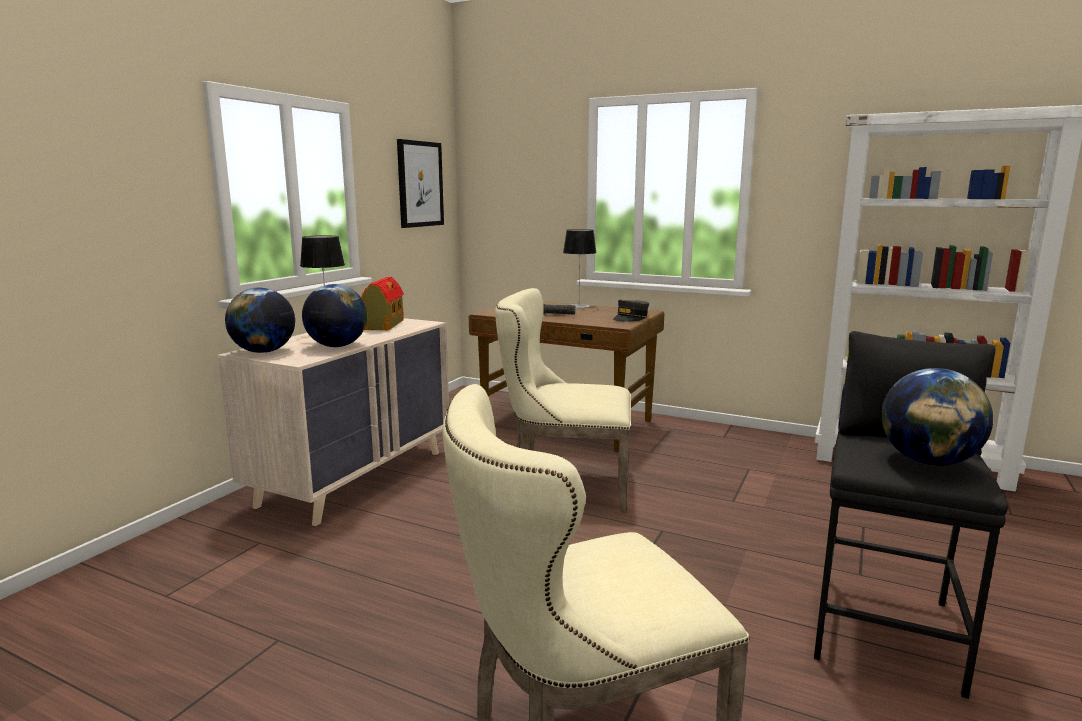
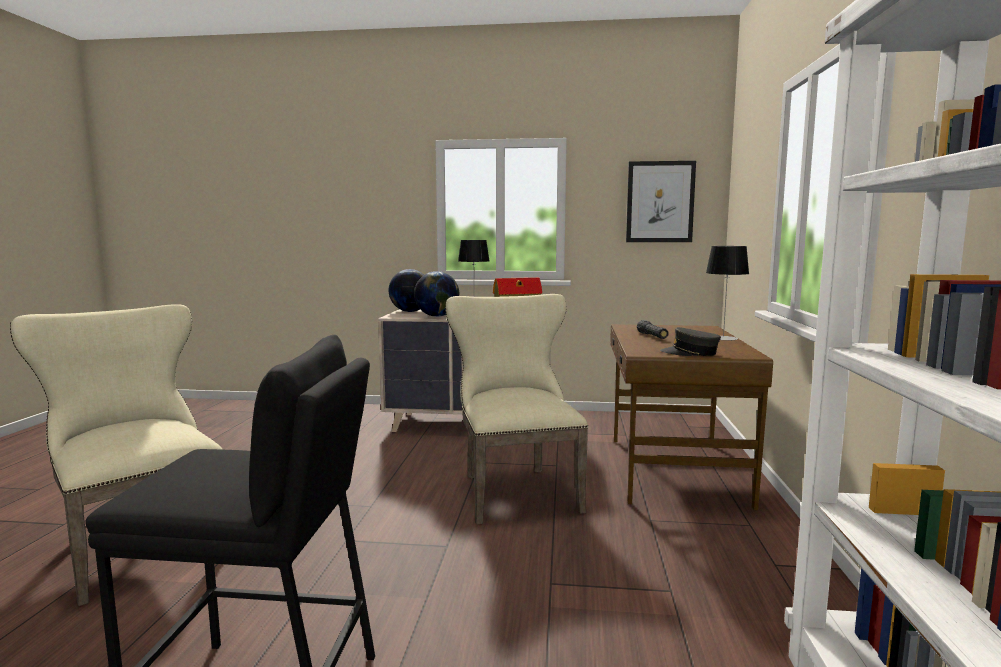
camera: 70 degrees right, 5 degrees down
(928, 462) = (197, 477): globe -> none

